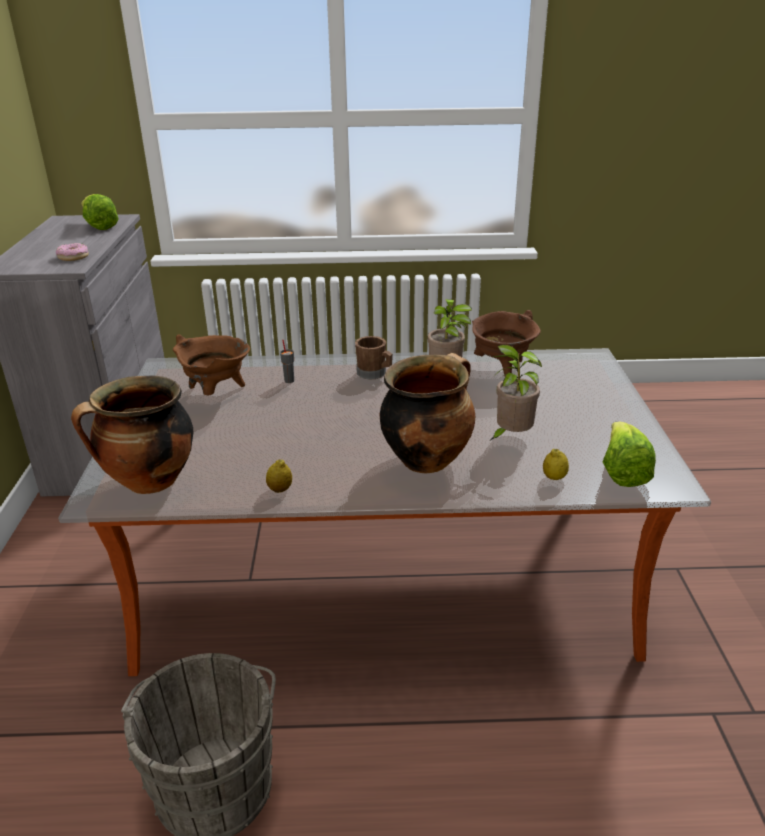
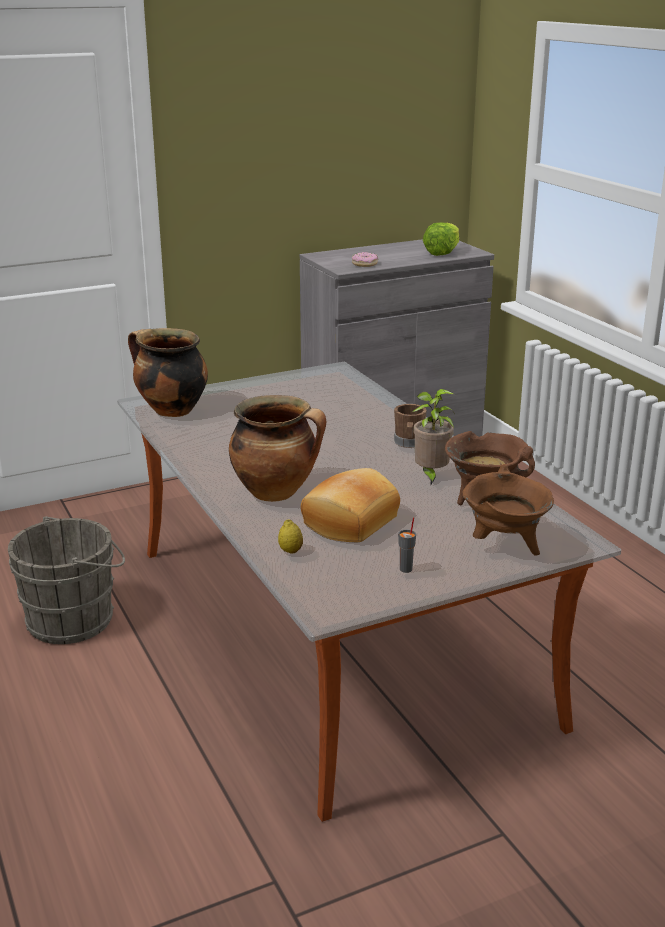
camera: 65 degrees right, 5 degrees down
(216, 393) = (310, 396): brown cooking pot -> brown cooking pot (505, 545)
(280, 489) = (191, 450): lemon -> none
(289, 380) = (359, 415): grey cup -> grey cup (406, 569)
(511, 436) = (348, 521): potted plant -> bread
(622, 472) = (327, 583): lettuce -> none

